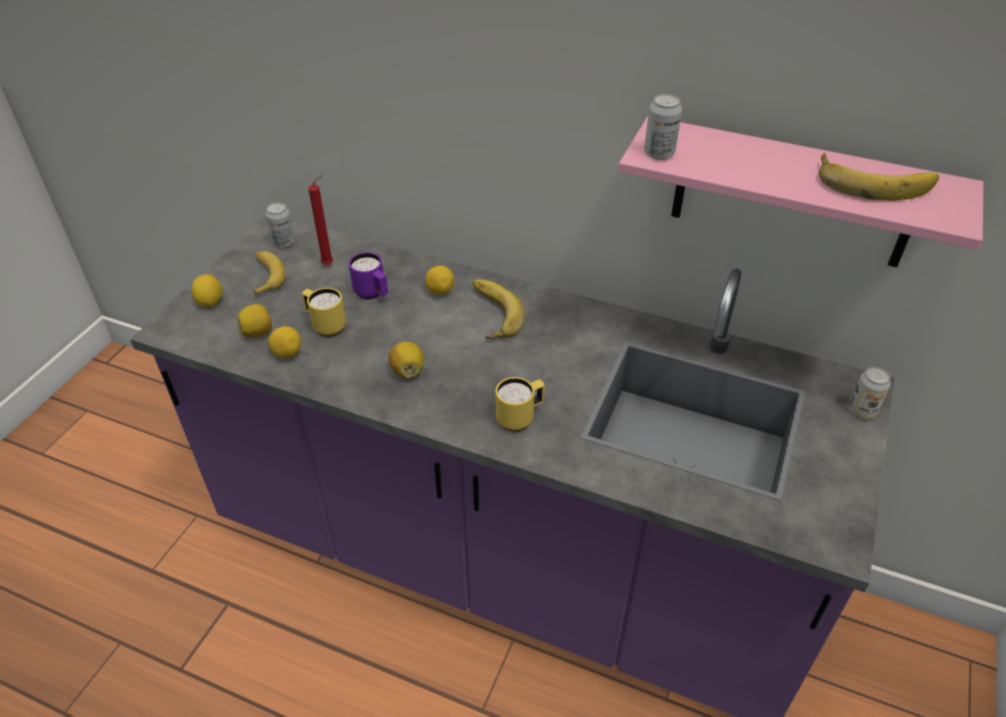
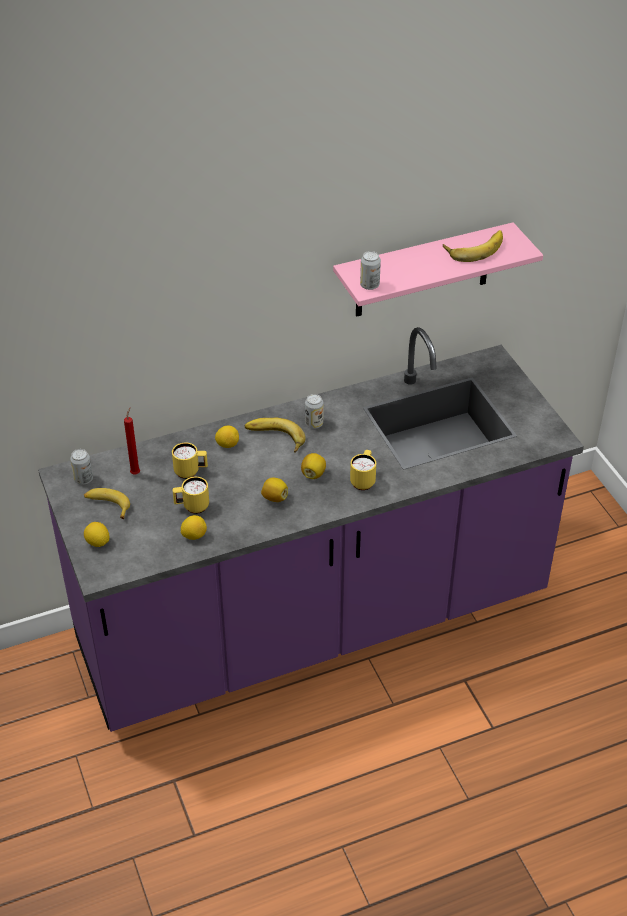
camera: 45 degrees left, 0 degrees up
(258, 332) = (157, 537): lemon -> lemon (313, 474)
(373, 294) = (191, 472): purple mug -> yellow mug
(861, 411) = (505, 371): can -> can (314, 424)

